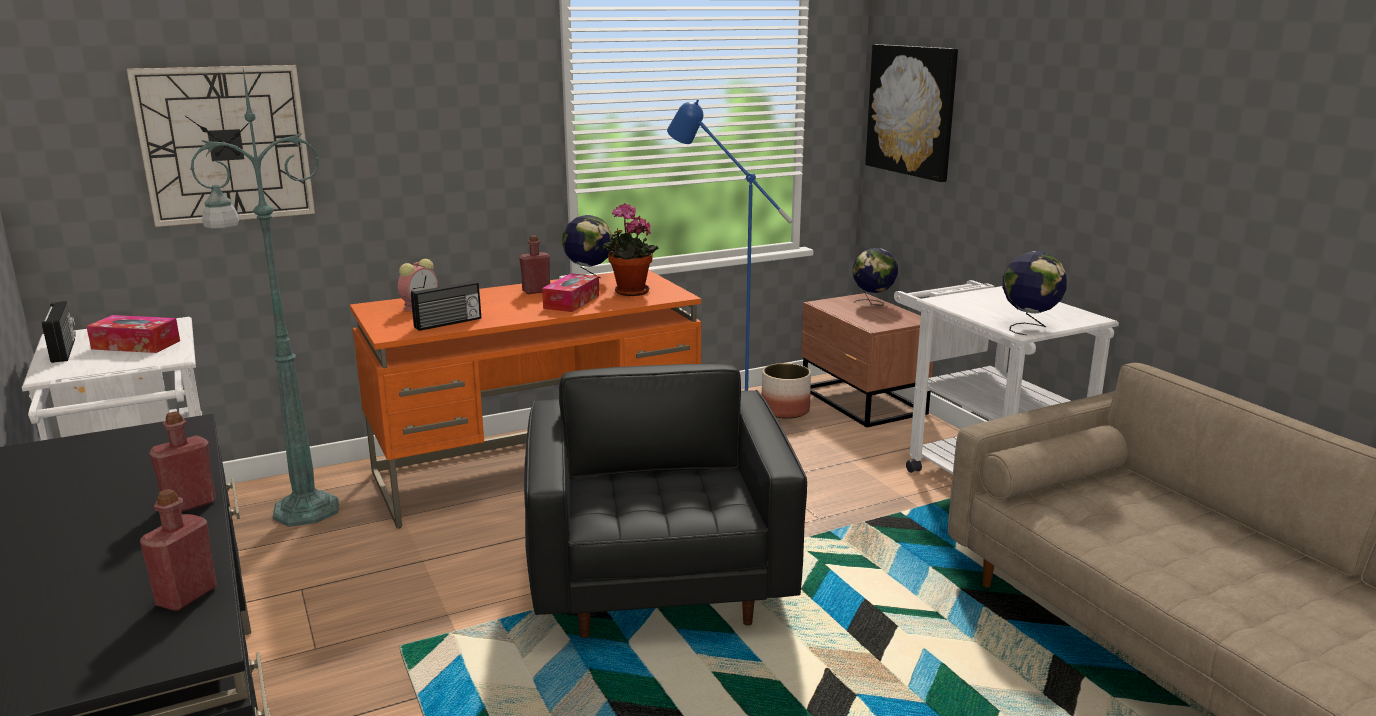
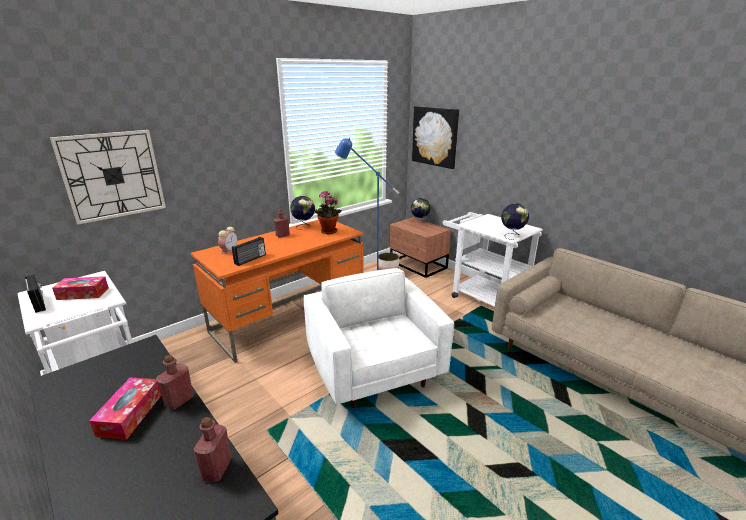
camera: 15 degrees left, 5 degrees up
(302, 511) = (180, 360): green floor lamp -> none
(571, 302) = (304, 240): tissue box -> tissue box (130, 414)
(659, 584) = (374, 372): black armchair -> white armchair

